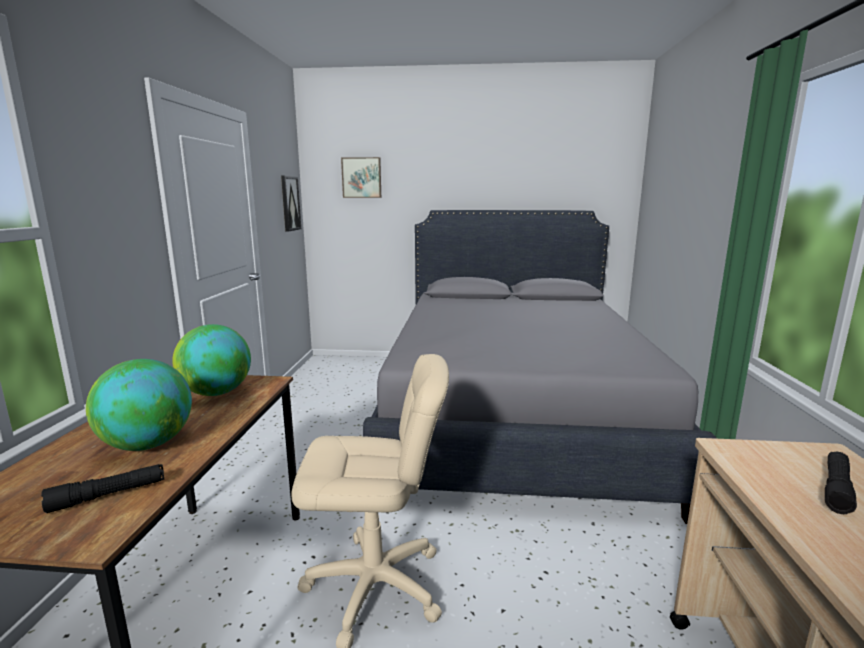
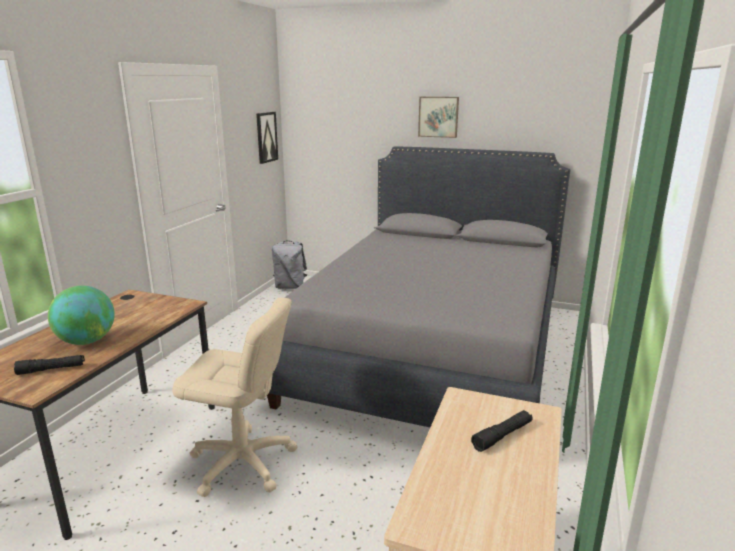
camera: 15 degrees right, 5 degrees up
(216, 393) = (148, 309): globe -> none
(321, 368) = (290, 287): none -> grey backpack
(362, 177) = (333, 112): picture -> picture (438, 117)

